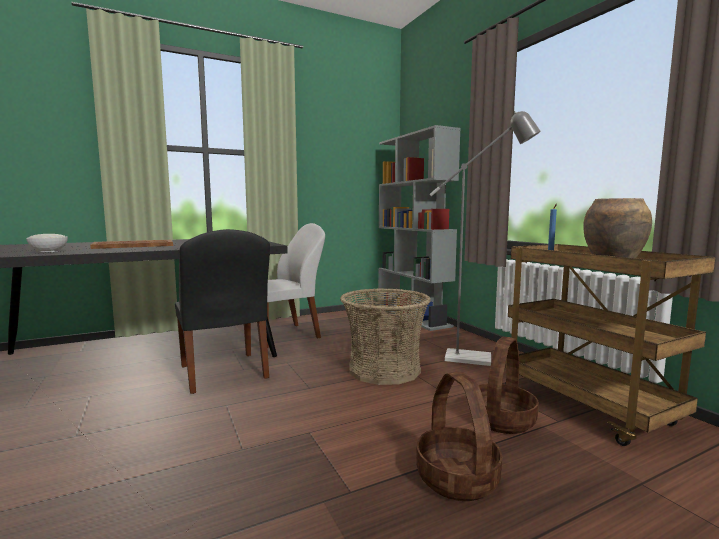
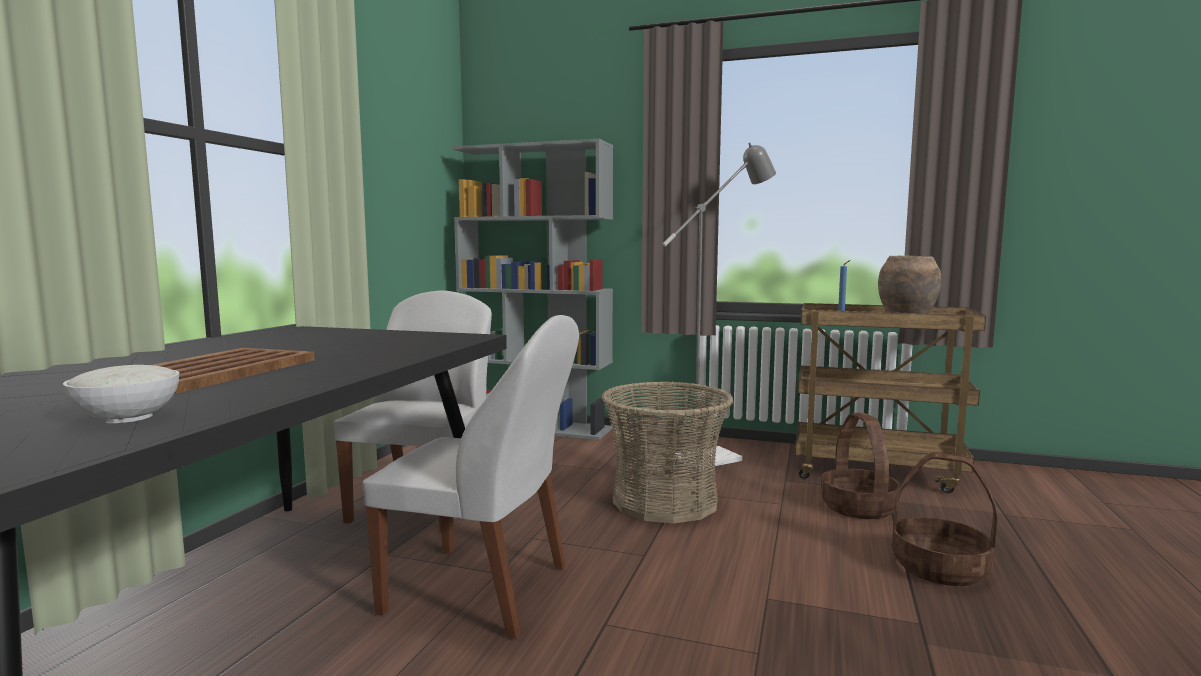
camera: 45 degrees left, 0 degrees up
(224, 373) = (482, 591): black chair -> white chair

